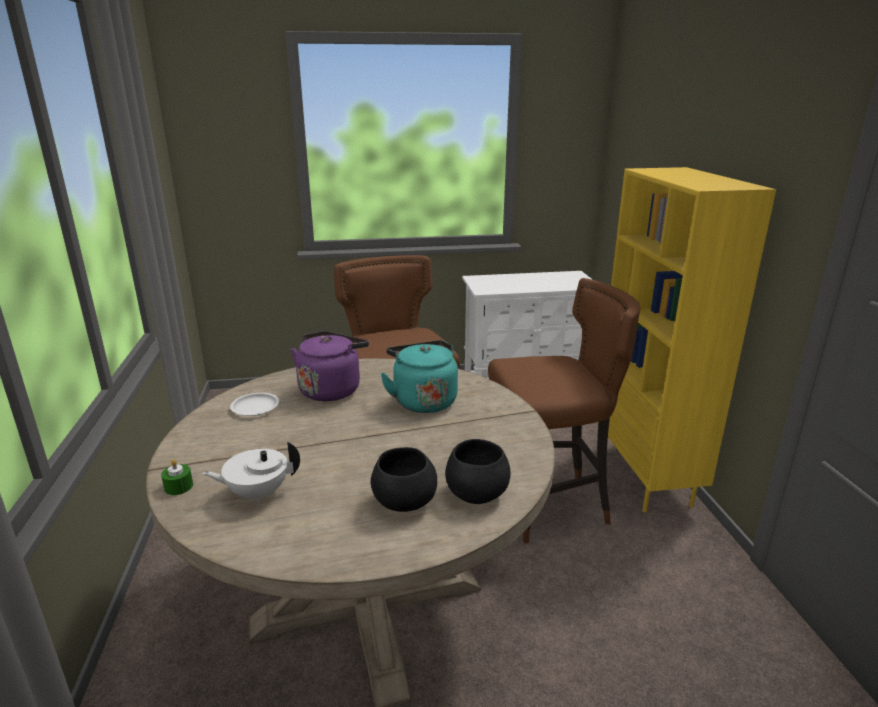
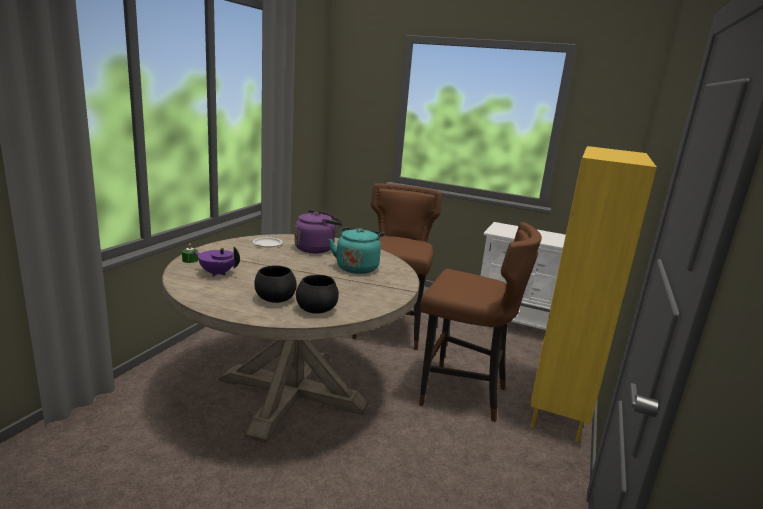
camera: 30 degrees right, 5 degrees down
(257, 493) = (217, 273): white teapot -> purple teapot

